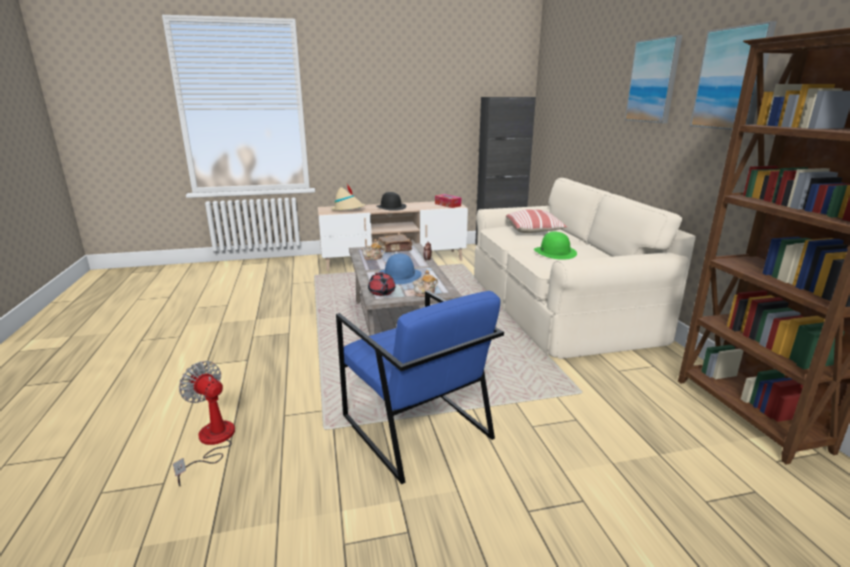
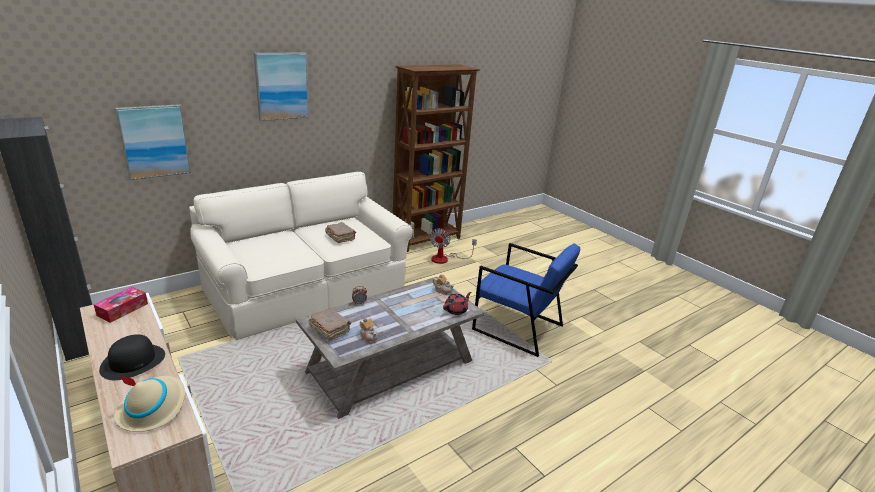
camera: 115 degrees left, 5 degrees up
(211, 442) = (607, 406): fan -> fan (445, 259)
(399, 275) = (412, 310): blue hat -> none
(415, 427) = (518, 328): blue armchair -> blue armchair turned 90 degrees clockwise
(534, 230) = (267, 247): pillow -> none
(555, 252) = (340, 237): green hat -> brown book
(731, 79) = (355, 83): picture -> picture (154, 141)

